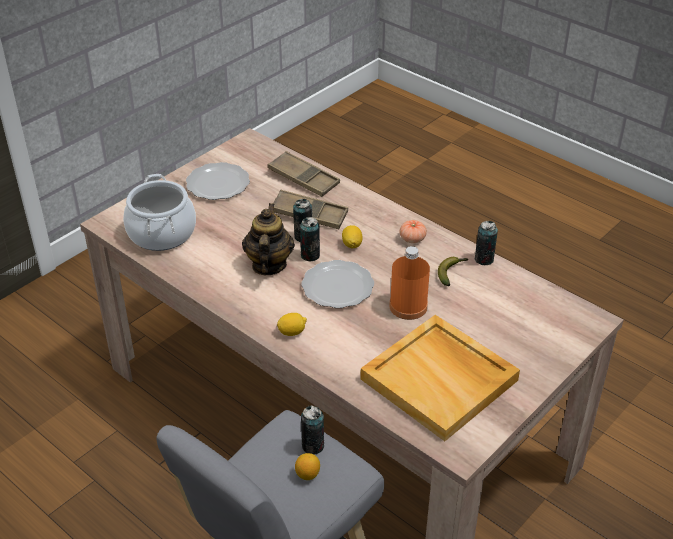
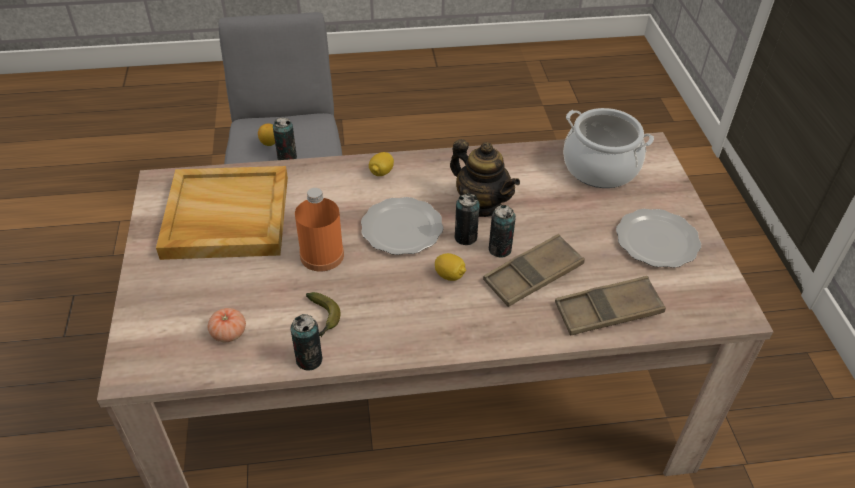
camera: 130 degrees right, 5 degrees up
(412, 239) = (406, 327): tomato -> tomato (229, 333)

